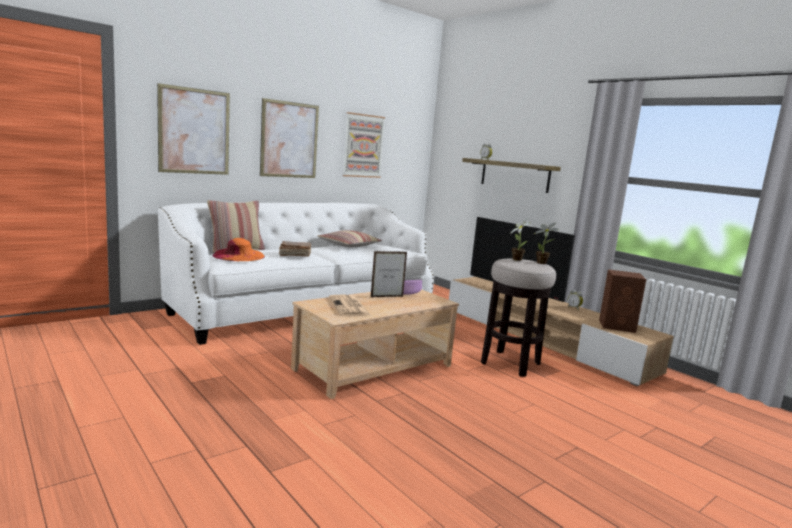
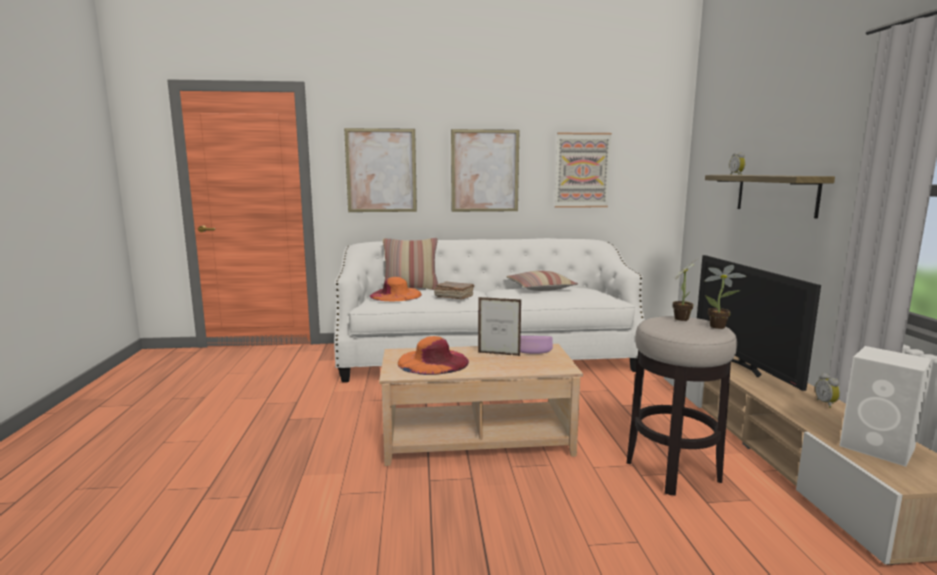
camera: 35 degrees right, 0 degrees up
(349, 307) = (433, 361): newspaper -> orange hat
(618, 326) = (879, 448): brown speaker -> white speaker

